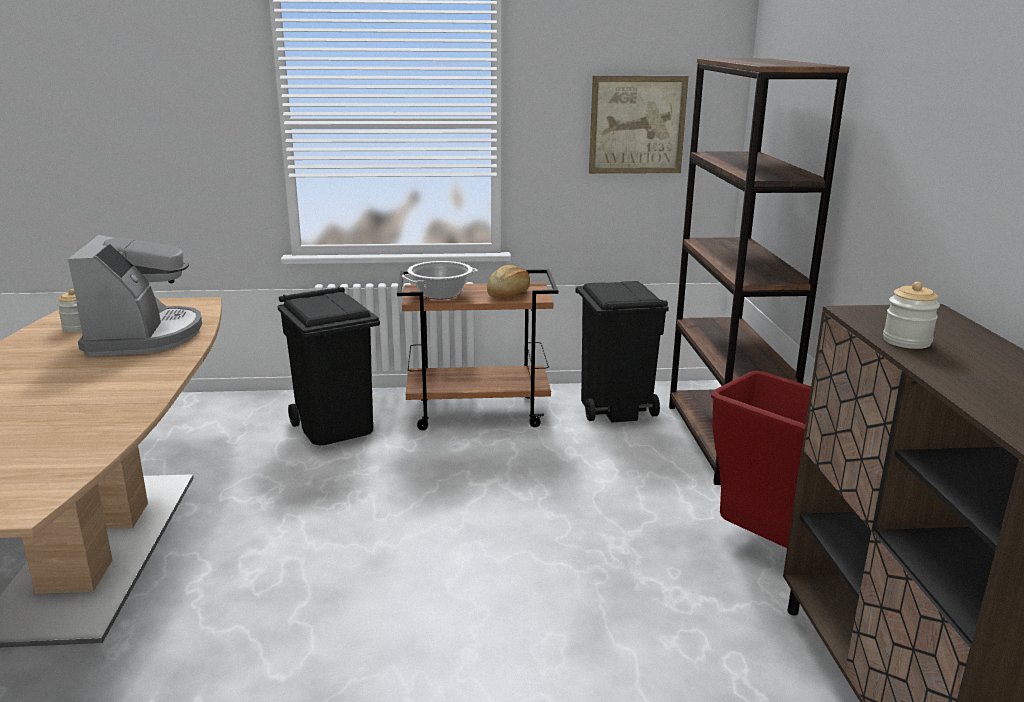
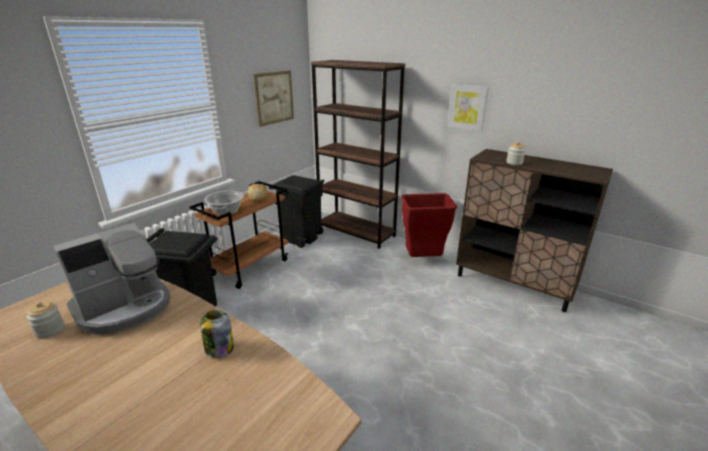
camera: 50 degrees left, 5 degrees up
(108, 404) = (219, 348): none -> jar
(144, 336) = (125, 307): coffee machine -> coffee machine turned 105 degrees clockwise
(930, 185) = (467, 107): none -> picture

